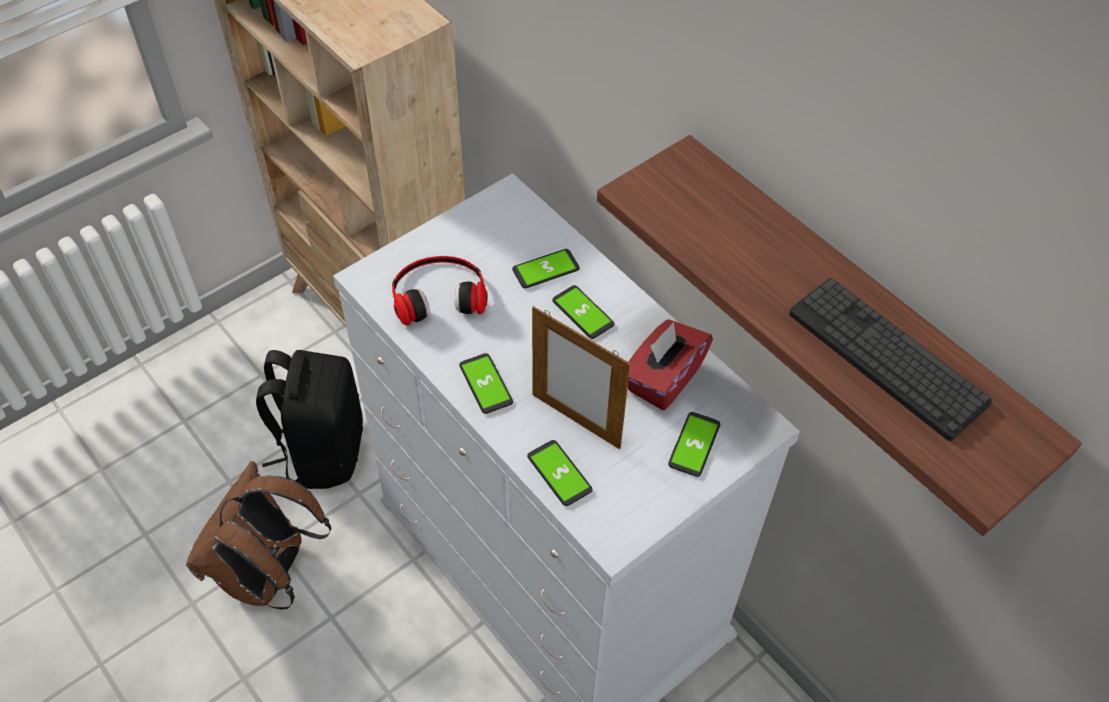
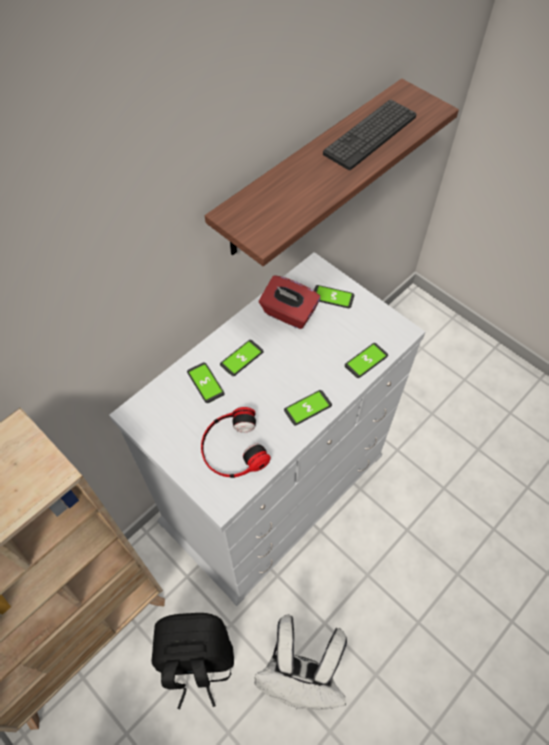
camera: 95 degrees left, 5 degrees up
(270, 575) = (301, 675): brown backpack -> white backpack
(576, 421) = (327, 355): picture frame -> none

